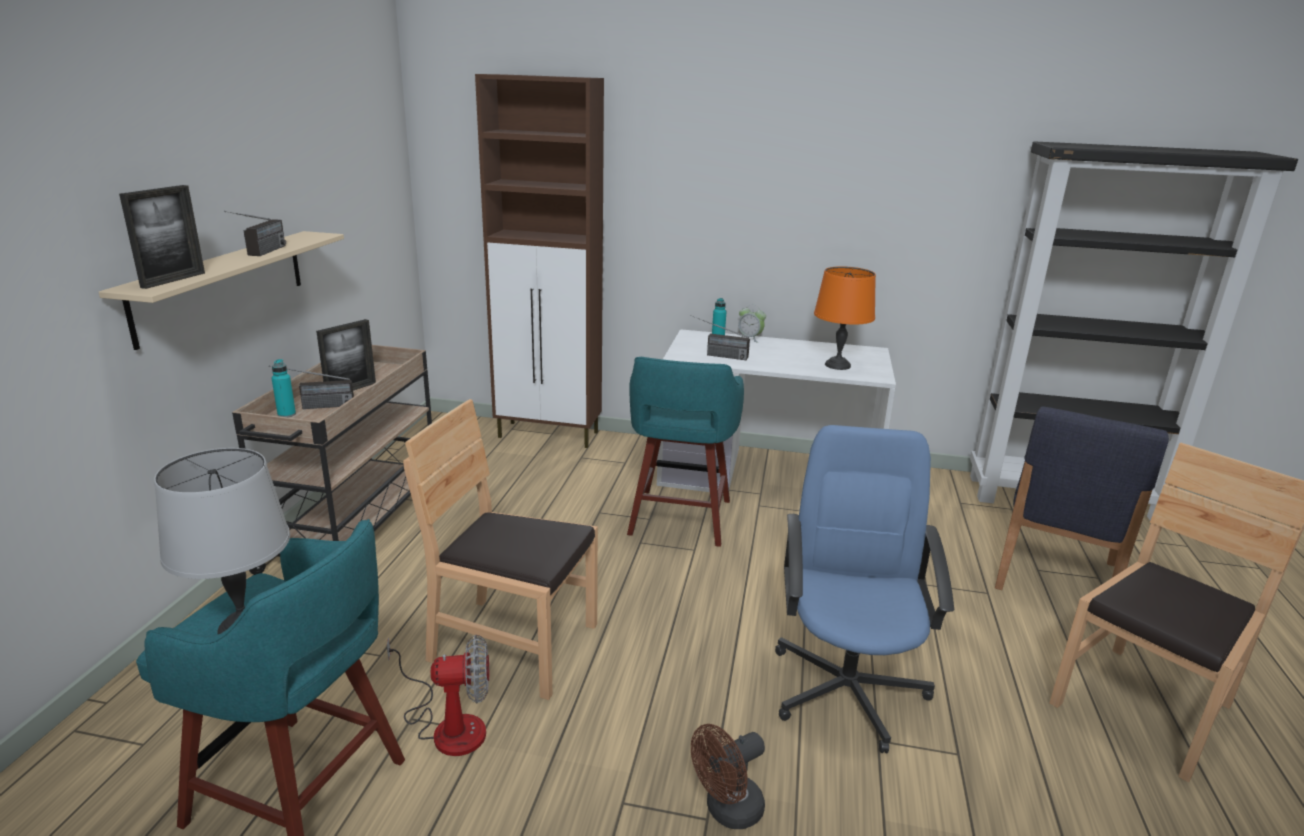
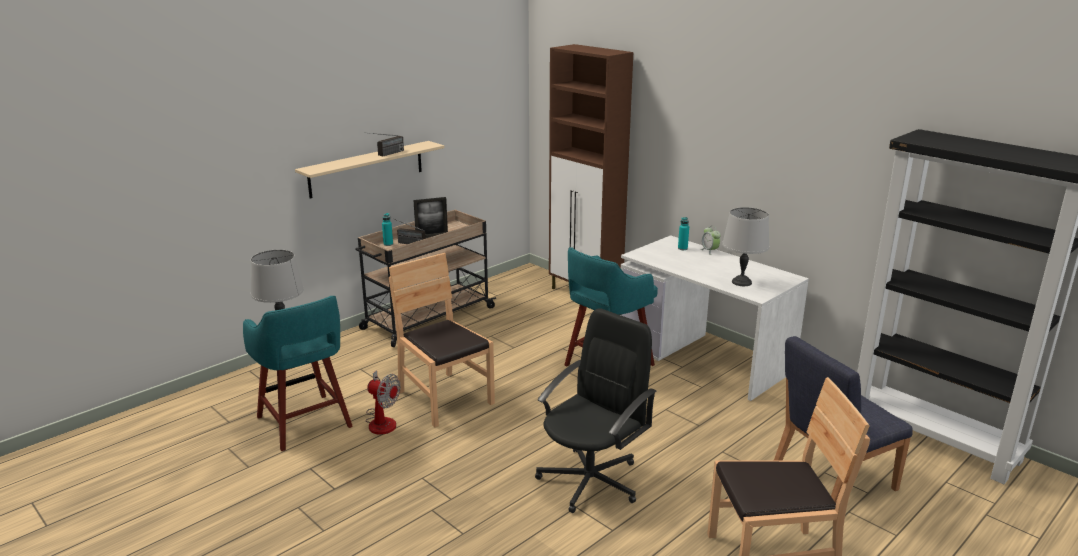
camera: 35 degrees right, 0 degrees up
(173, 280) = (328, 167): picture frame -> none
(716, 355) = (665, 258): radio -> none
(727, 811) = (463, 500): brown fan -> none
(838, 365) = (742, 282): orange table lamp -> grey table lamp
(847, 688) = (591, 480): blue office chair -> black office chair

